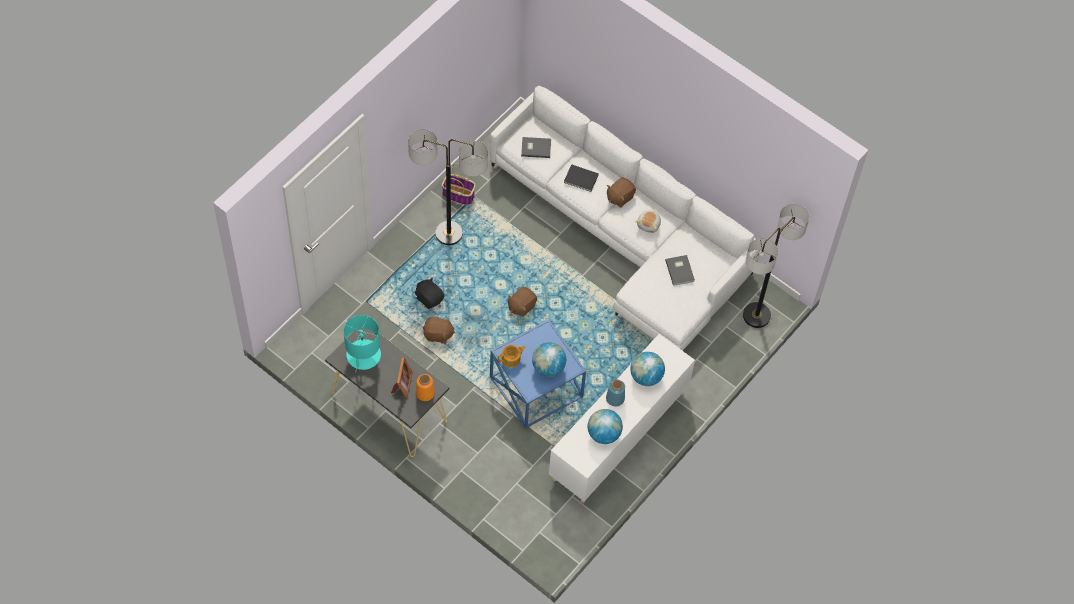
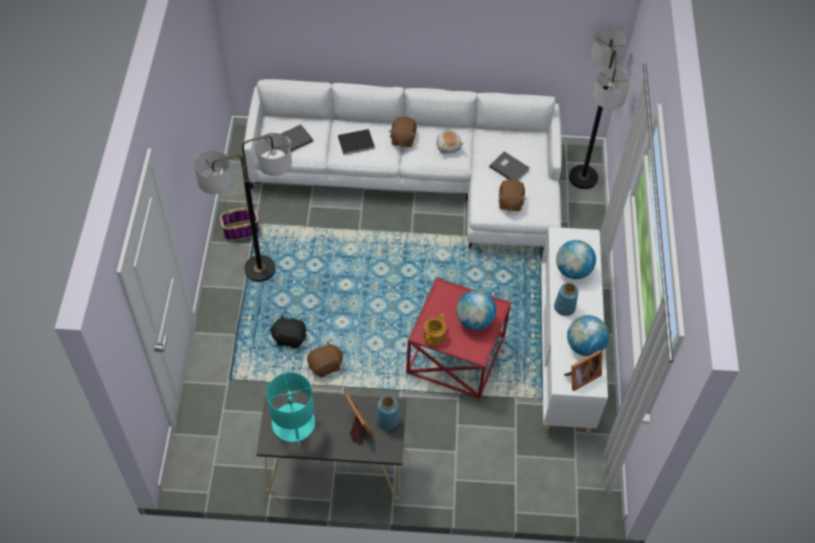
camera: 35 degrees left, 5 degrees down
(425, 392) = (387, 419): orange vase -> blue vase
(521, 306) = (381, 292): brown plush toy -> brown plush toy (510, 202)
(536, 387) = (456, 355): blue side table -> red side table
(581, 452) = (581, 377): none -> picture frame

